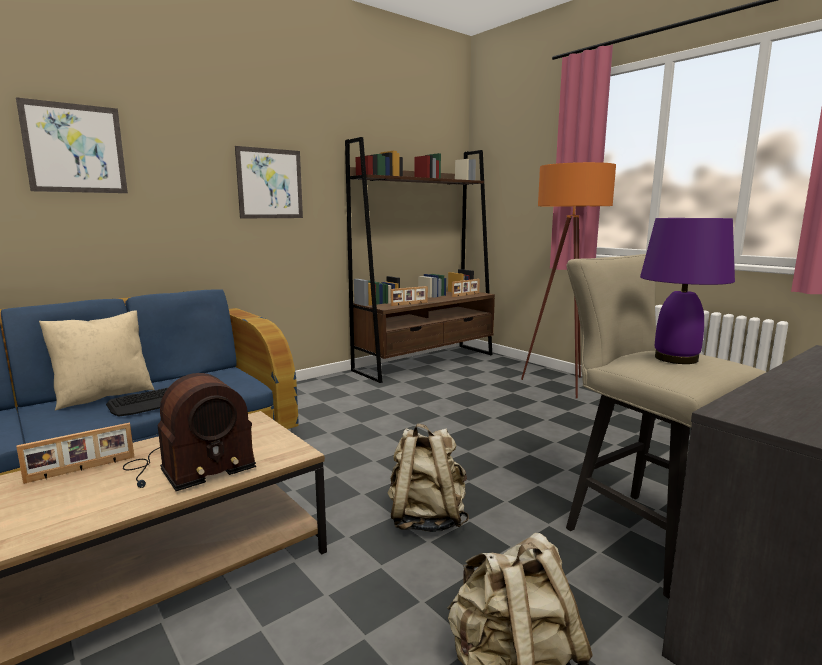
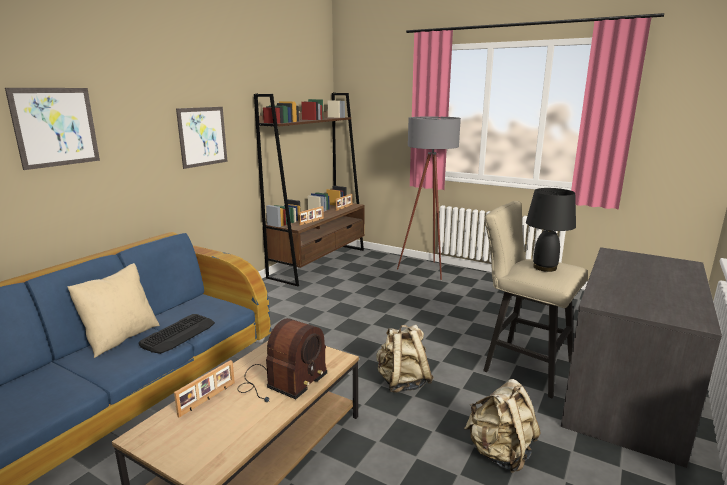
camera: 20 degrees left, 5 degrees up
(561, 387) = (427, 272): orange floor lamp -> grey floor lamp
(676, 358) = (545, 267): purple table lamp -> black table lamp

